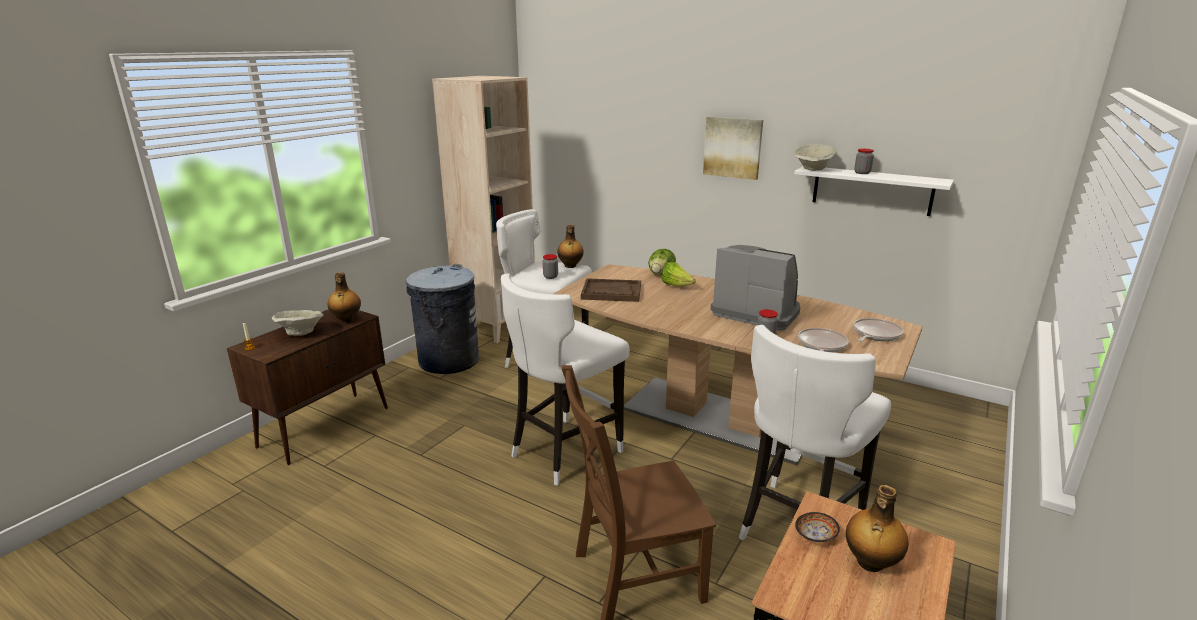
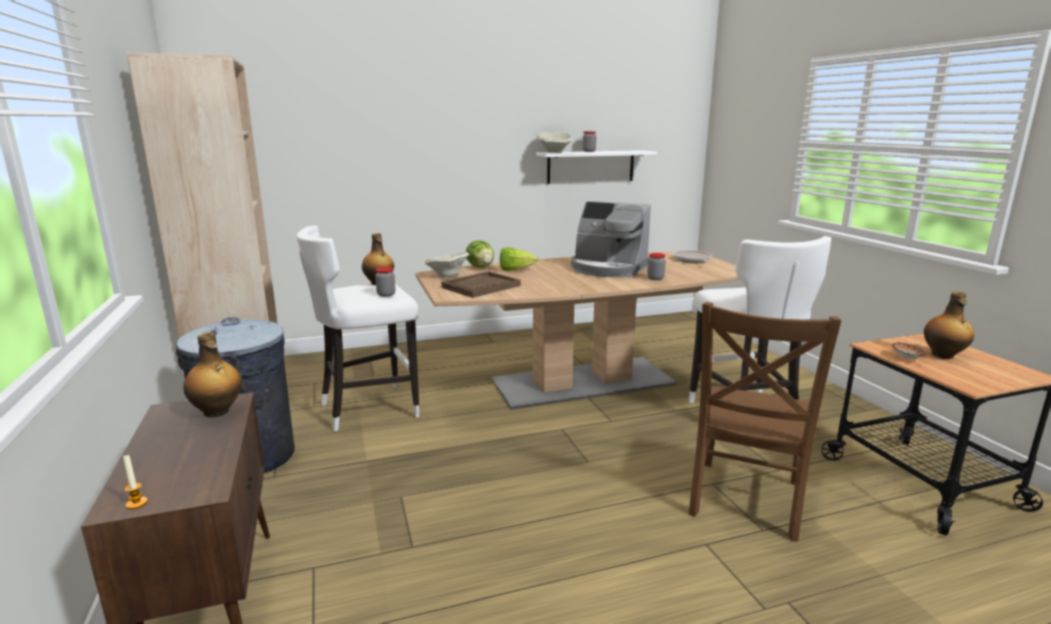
camera: 50 degrees left, 5 degrees down
(301, 333) = (183, 451): beige bowl -> beige bowl (447, 276)
(564, 452) = (535, 461): white stool -> none
(733, 147) = (470, 142): picture -> none
(756, 312) = (608, 268): coffee machine -> coffee machine turned 135 degrees counterclockwise
(821, 345) = (689, 272): frying pan -> none

